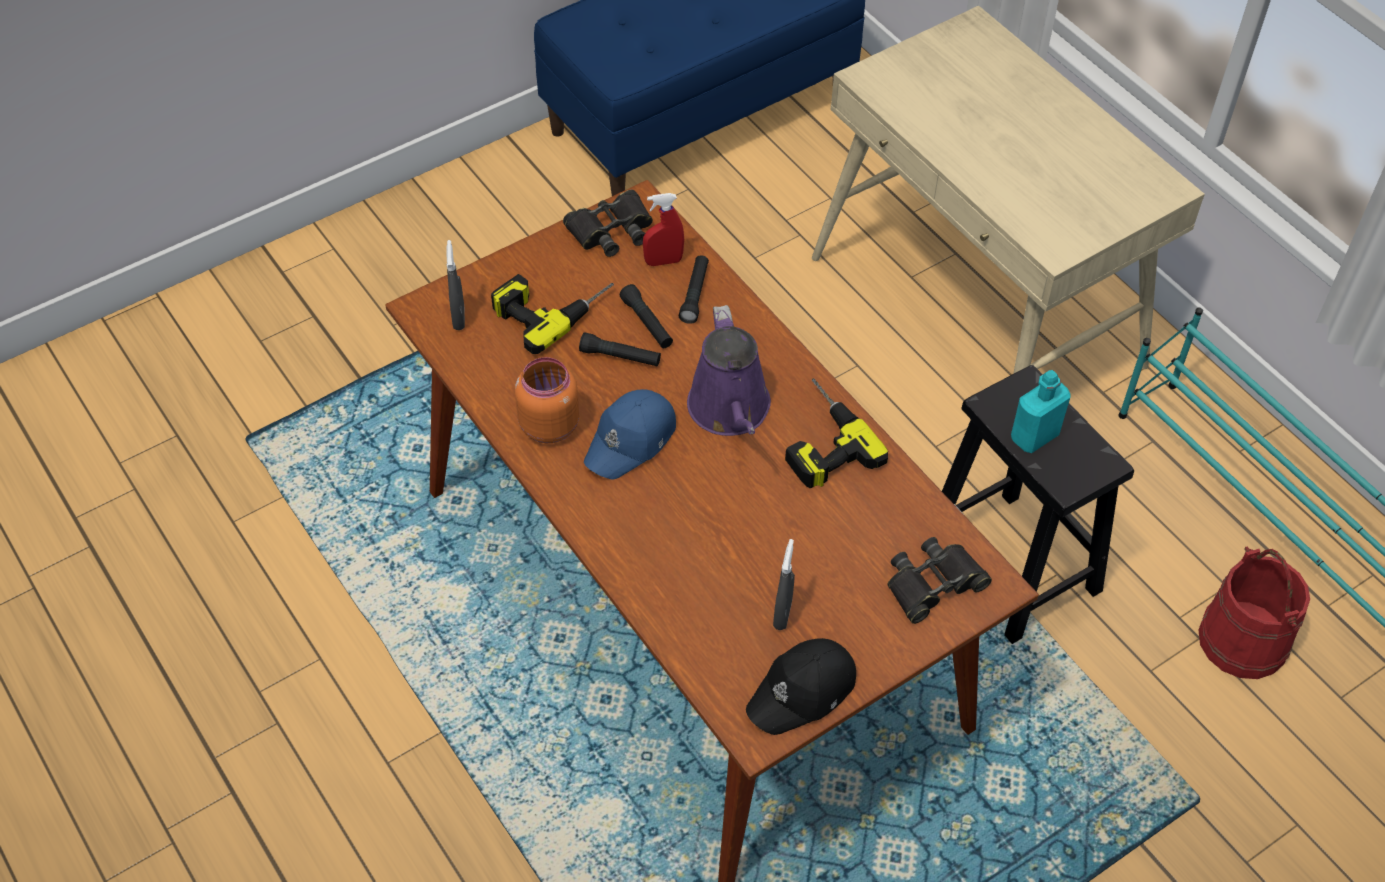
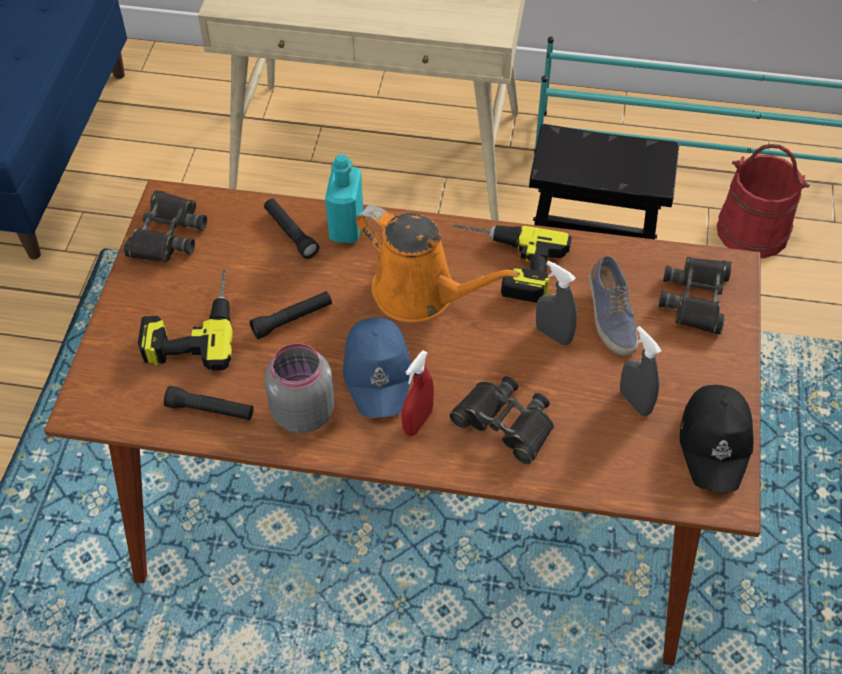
camera: 45 degrees left, 0 degrees up
(458, 317) = (124, 391): grey spray bottle -> grey spray bottle (553, 335)
(548, 424) = (301, 412): orange jar -> grey jar
(647, 323) = (281, 280): black flashlight -> black flashlight (210, 410)
(663, 261) = (237, 227): red spray bottle -> red spray bottle (418, 422)
(672, 547) = (505, 423): none -> black binoculars
(730, 411) = (421, 294): purple watering can -> orange watering can
(848, 540) = (610, 316): none -> shoe
(1034, 436) = (599, 167): turquoise bottle -> turquoise bottle (346, 227)

